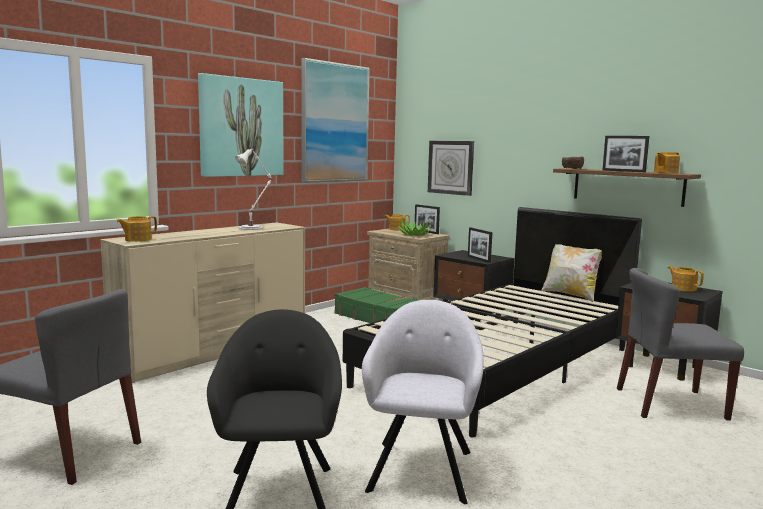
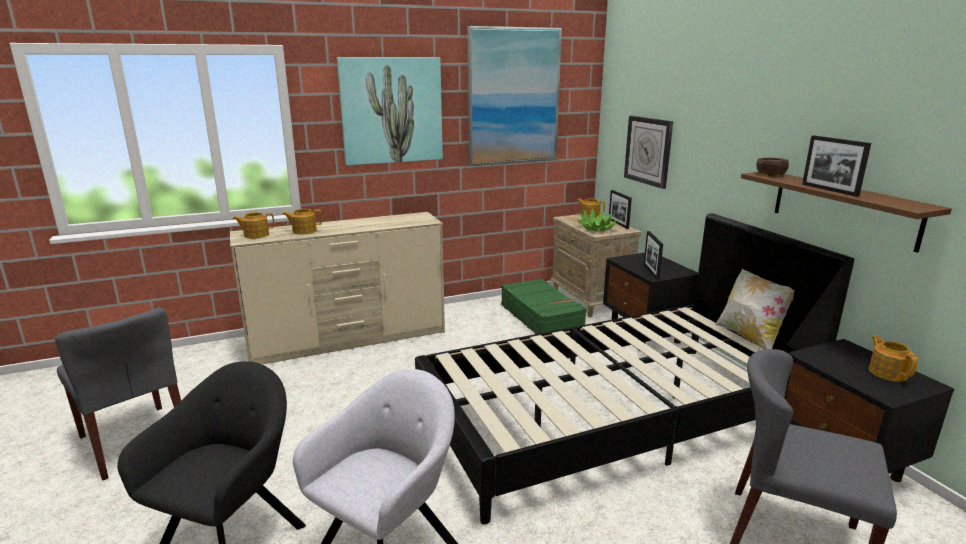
camera: 25 degrees right, 10 degrees up
(252, 228) = (387, 221): white table lamp -> none
(665, 173) = (889, 200): teapot -> teapot (304, 231)

